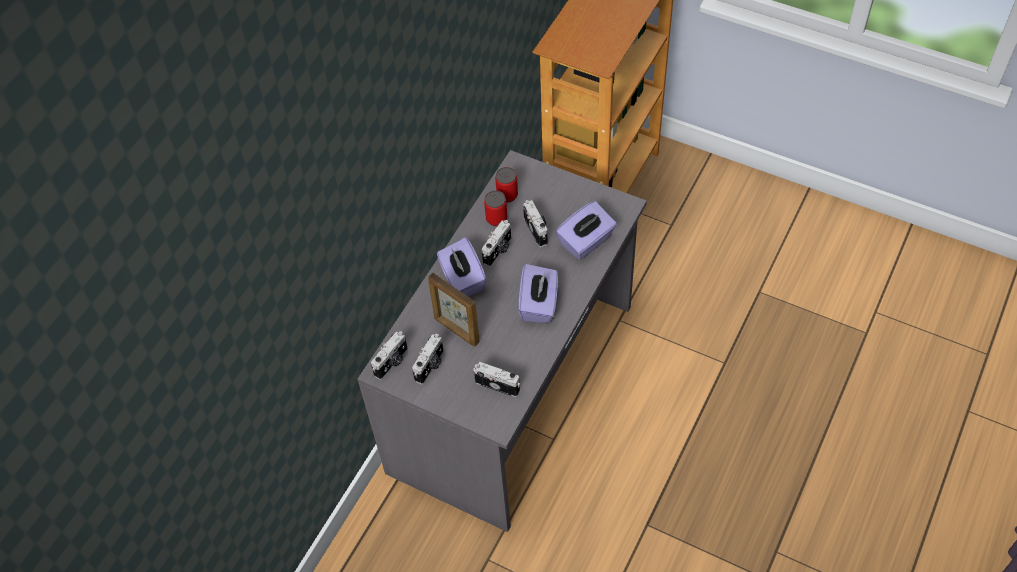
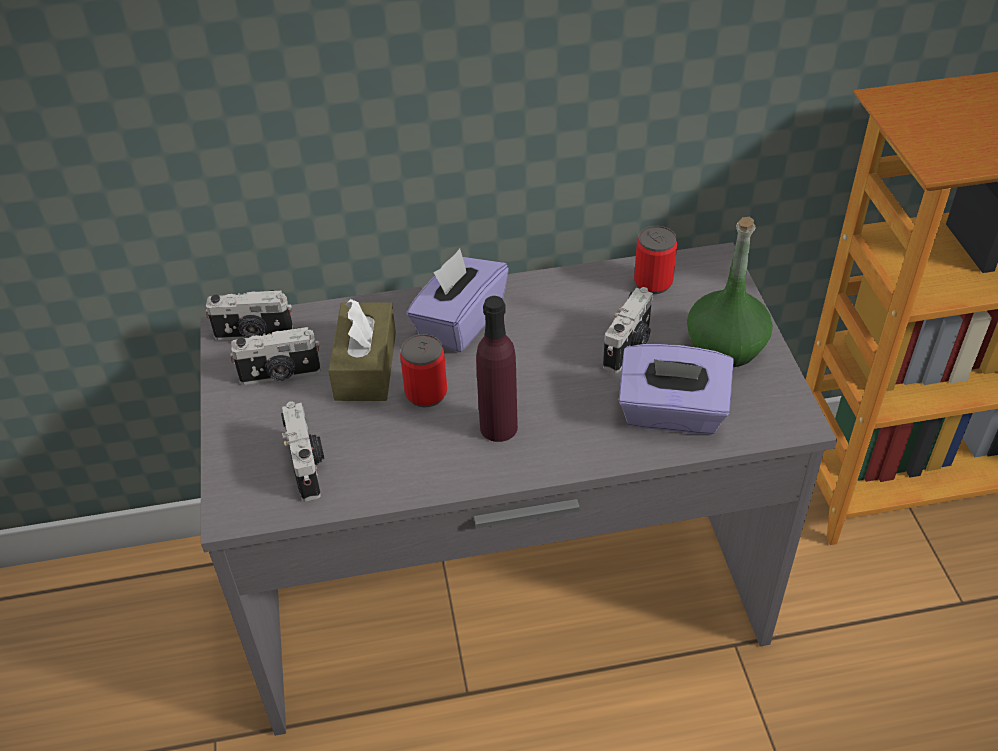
camera: 50 degrees right, 10 degrees down
(456, 330) = (365, 366): picture frame -> brown tissue box
(496, 218) = (600, 295): can -> can (426, 393)
(498, 251) = (547, 329): camera -> none
(539, 304) = (498, 427): purple tissue box -> purple bottle
(568, 198) = (725, 346): none -> green bottle

